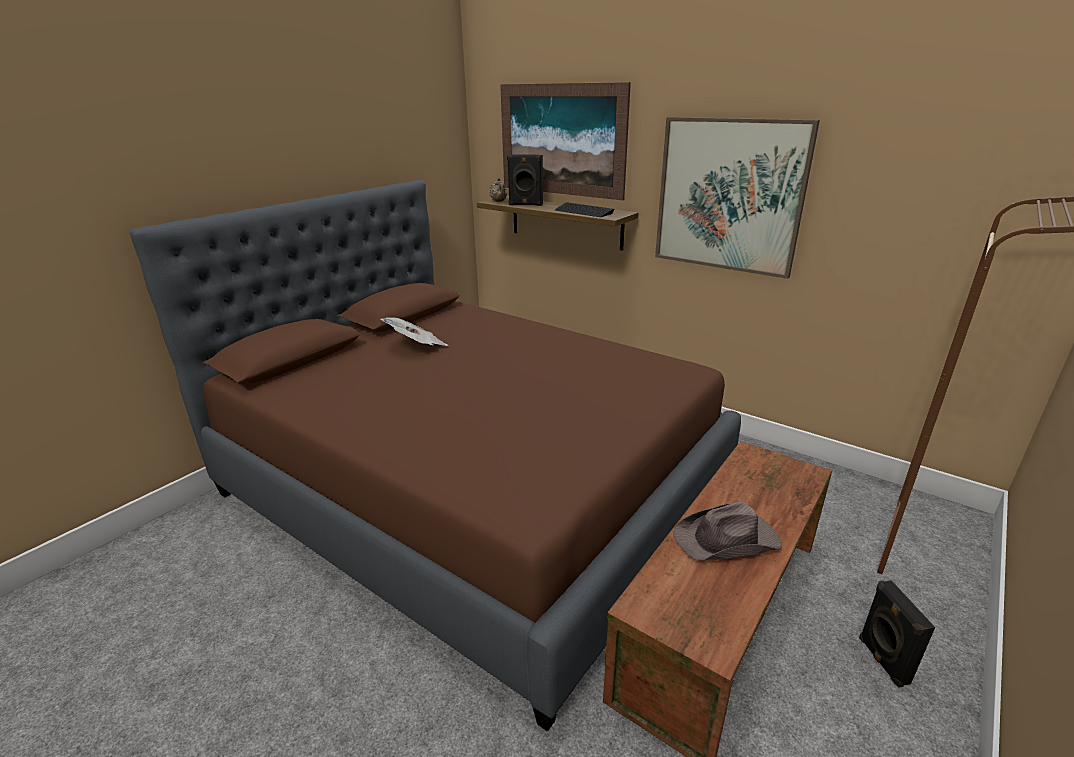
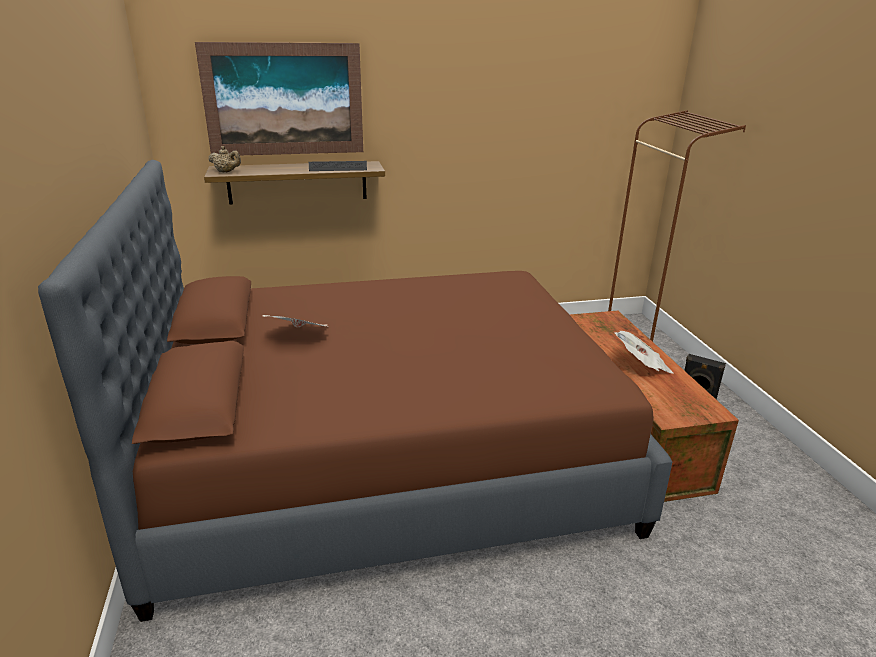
camera: 50 degrees left, 0 degrees up
(525, 204) = (264, 170): black speaker -> none
(727, 540) = (641, 366): brown hat -> newspaper
(729, 196) = (459, 136): picture -> none

